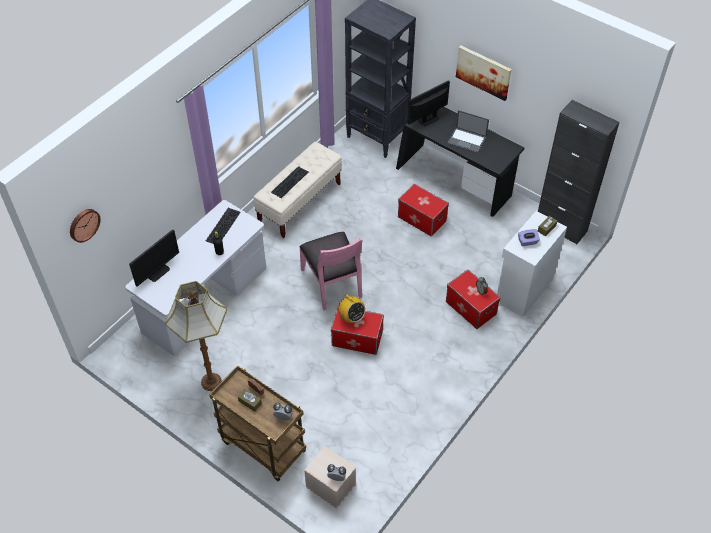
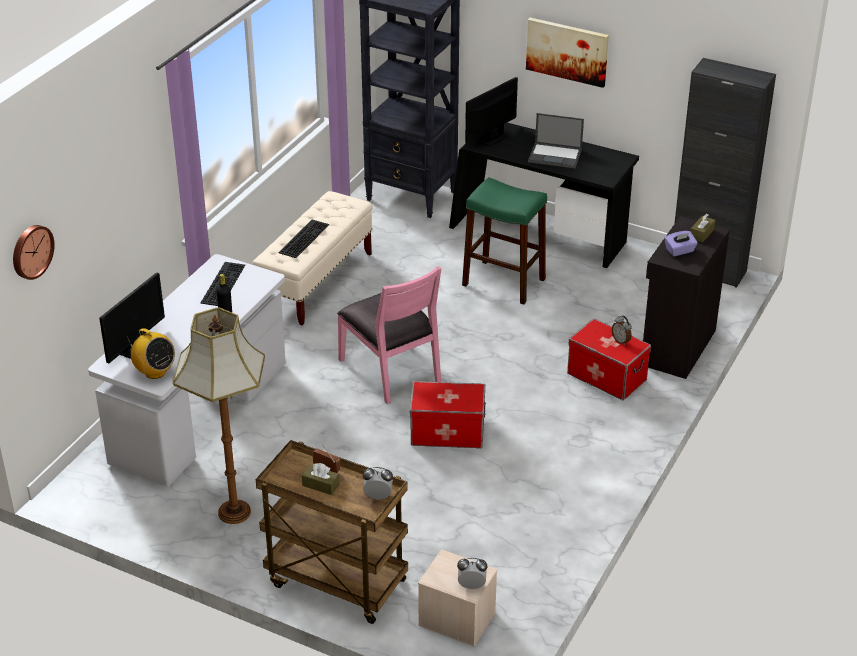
camera: 10 degrees left, 15 degrees down
(351, 317) = (437, 393): radio -> radio (154, 372)
(421, 219) = (503, 282): storage box -> green stool
(523, 290) = (676, 347): white cabinet -> black cabinet

